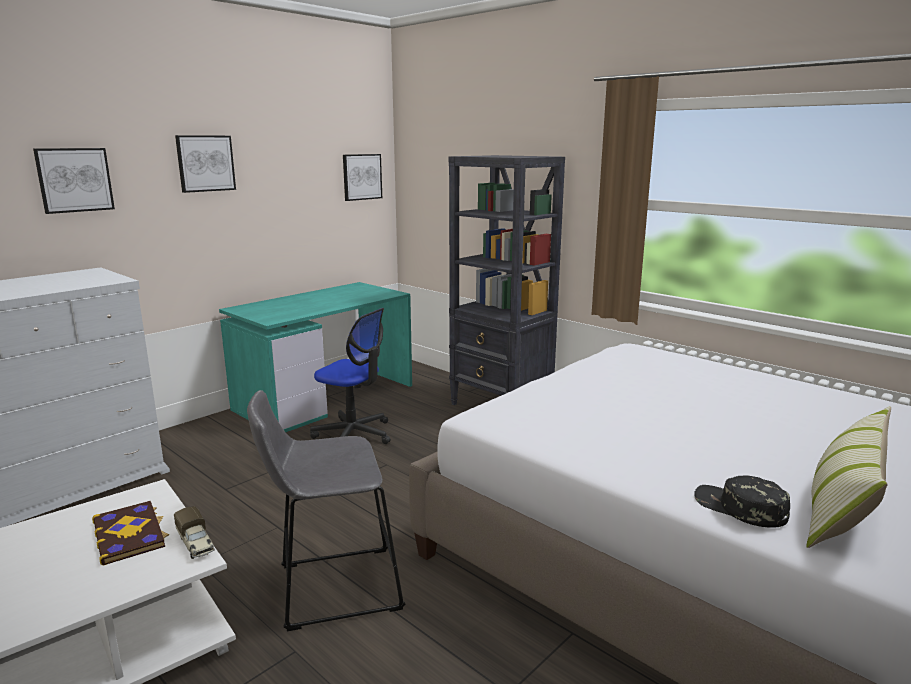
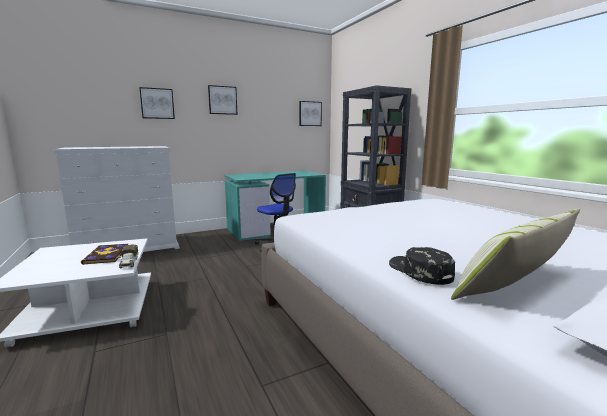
camera: 20 degrees right, 5 degrees down
(332, 588) = (209, 309): grey stool -> none

